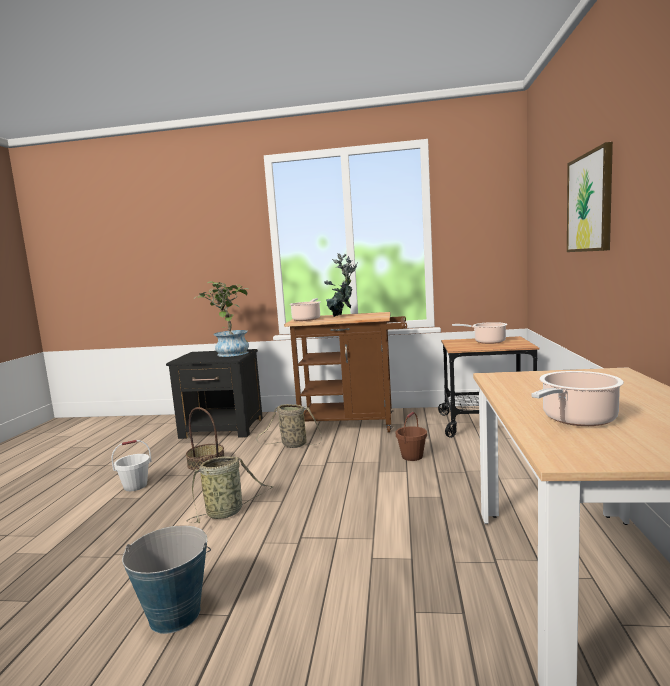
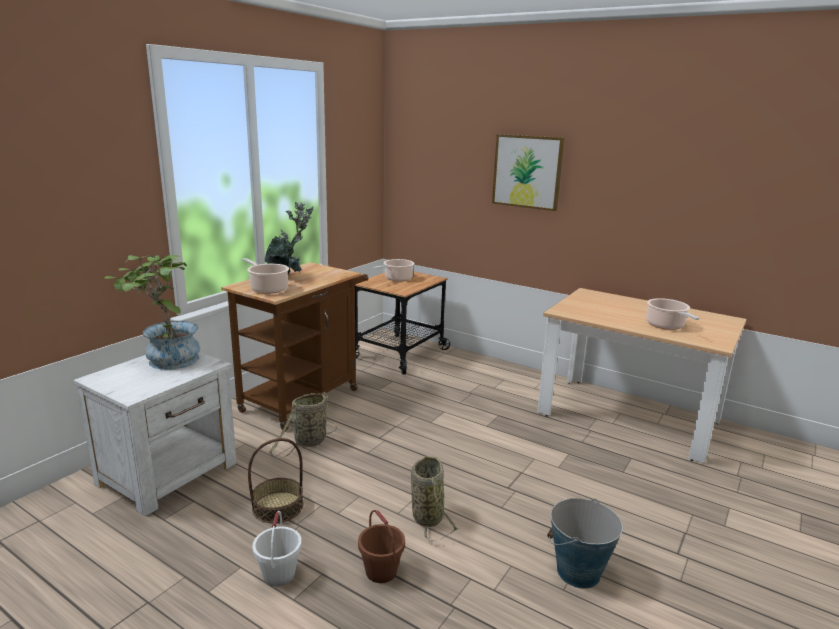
camera: 65 degrees left, 10 degrees up
(223, 428) = (170, 473): black nightstand -> white nightstand
(412, 456) = (419, 400): brown bucket -> brown bucket (380, 571)

